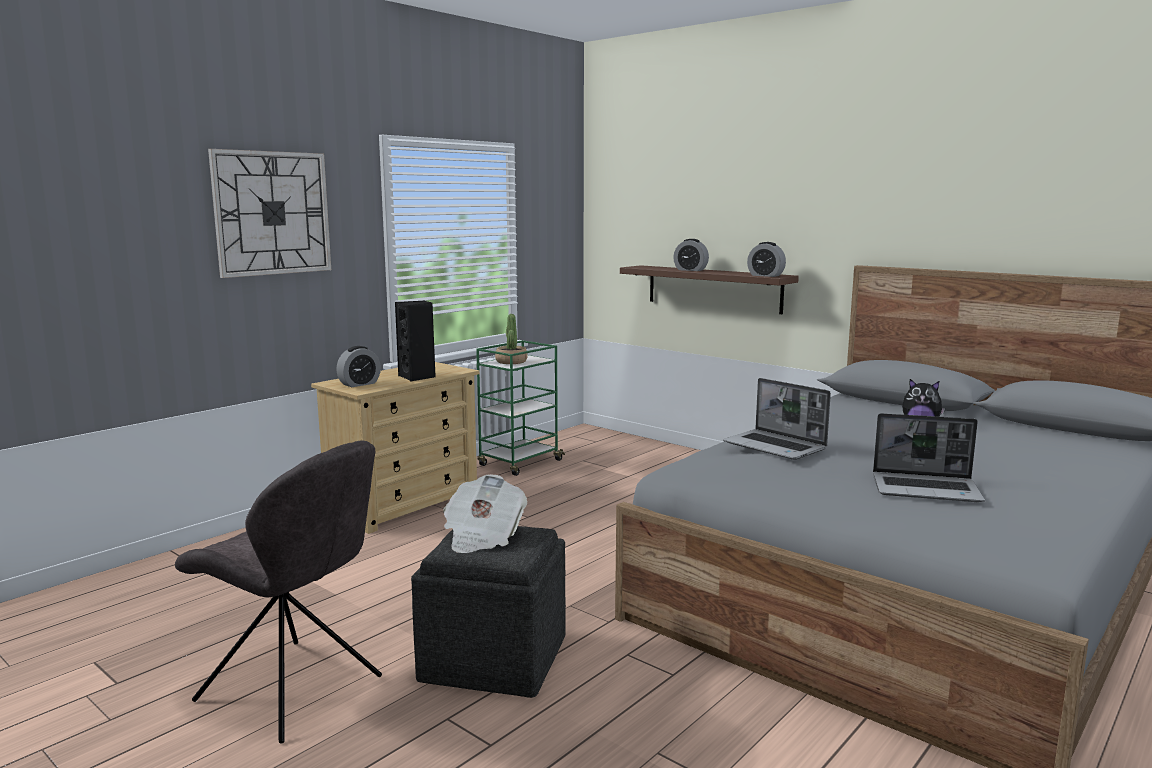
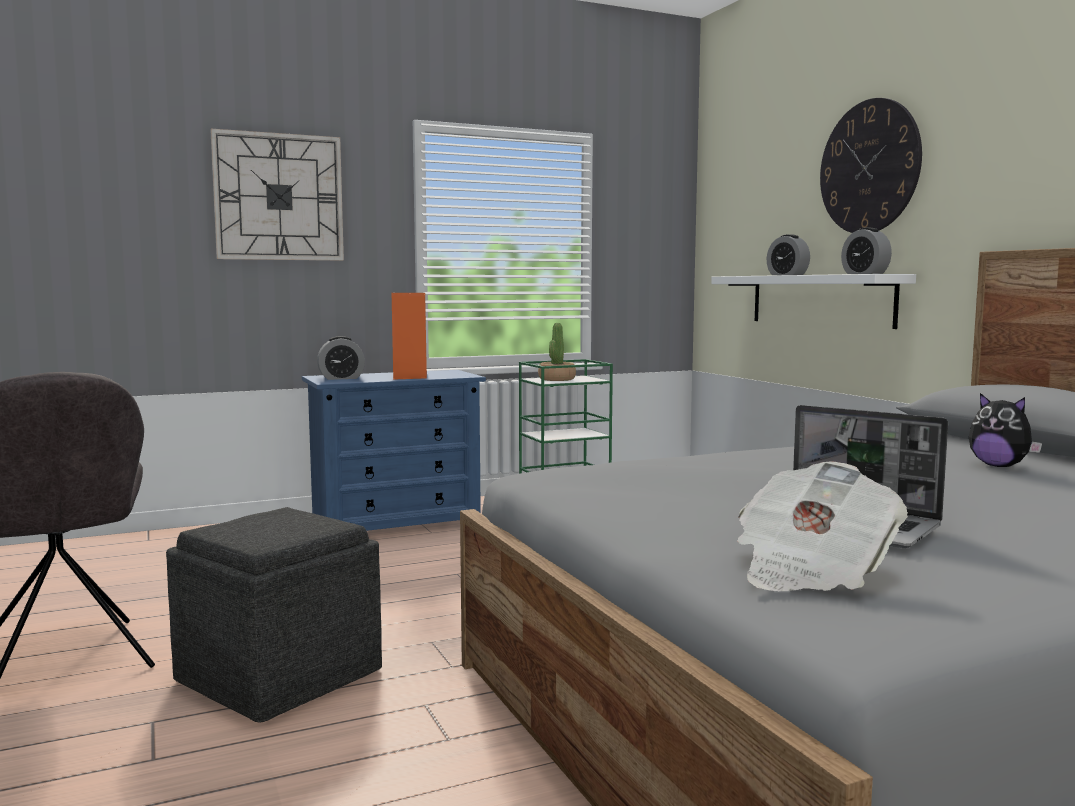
camera: 25 degrees right, 5 degrees down
(404, 504) = (397, 523): beige dresser -> blue dresser
(417, 377) = (409, 377): black speaker -> orange speaker
(482, 536) = (274, 520): newspaper -> newspaper (811, 570)
(713, 288) = (820, 300): brown shelf -> white shelf
(757, 192) = (869, 167): none -> wall clock
(776, 447) = (698, 461): laptop -> none

